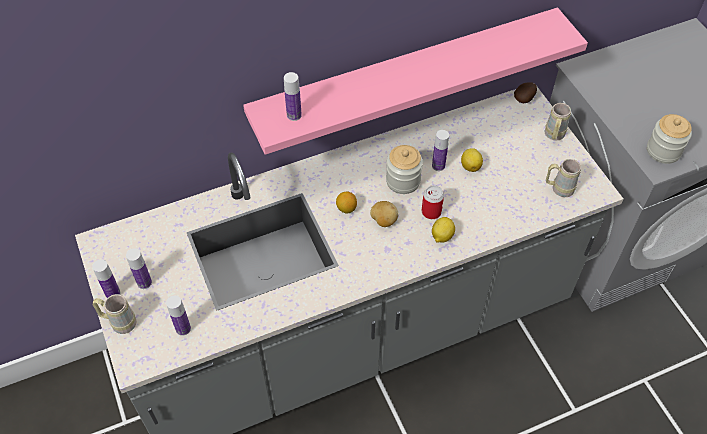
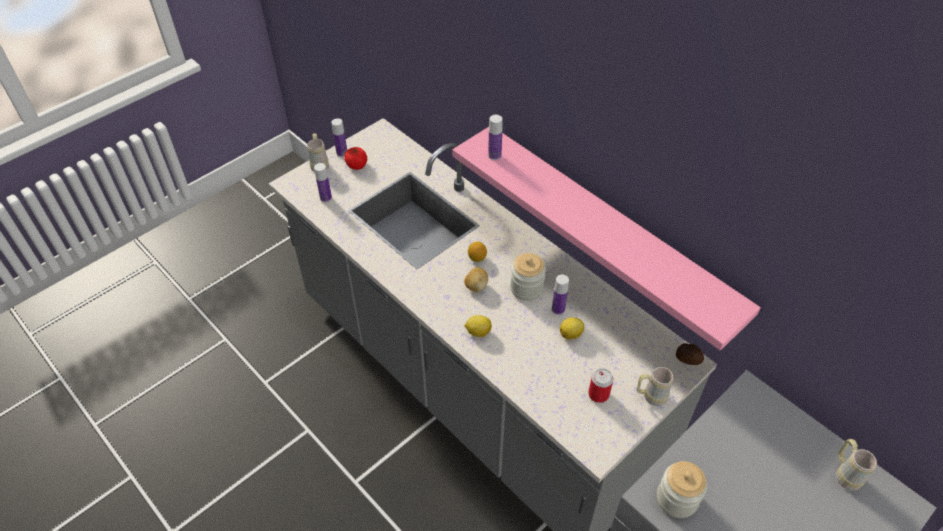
camera: 70 degrees right, 5 degrees down
(144, 282) = (357, 165): bottle -> tomato
(431, 212) = (502, 317): can -> can (598, 394)
(558, 188) = (581, 414): beige mug -> beige mug (845, 474)

